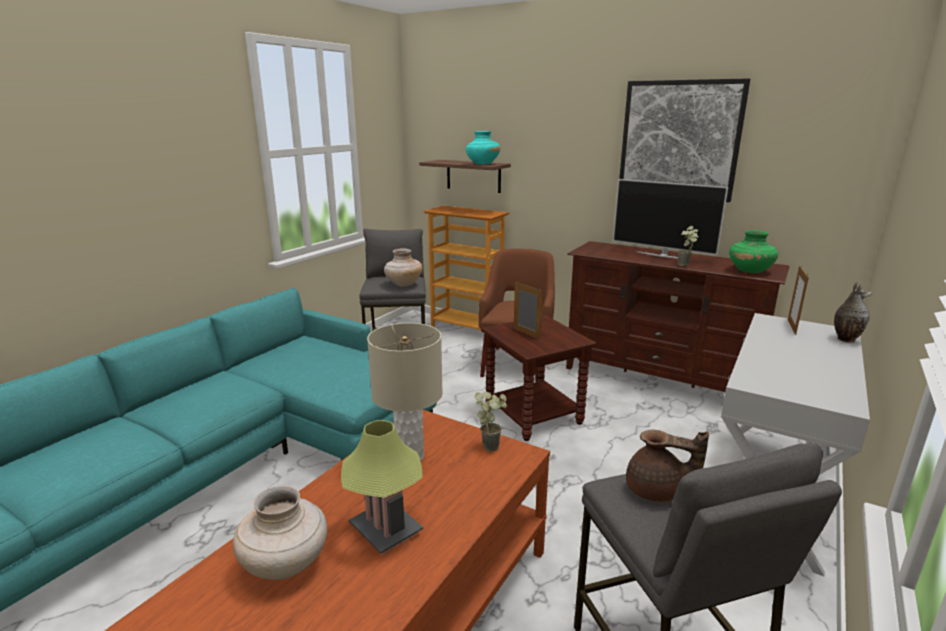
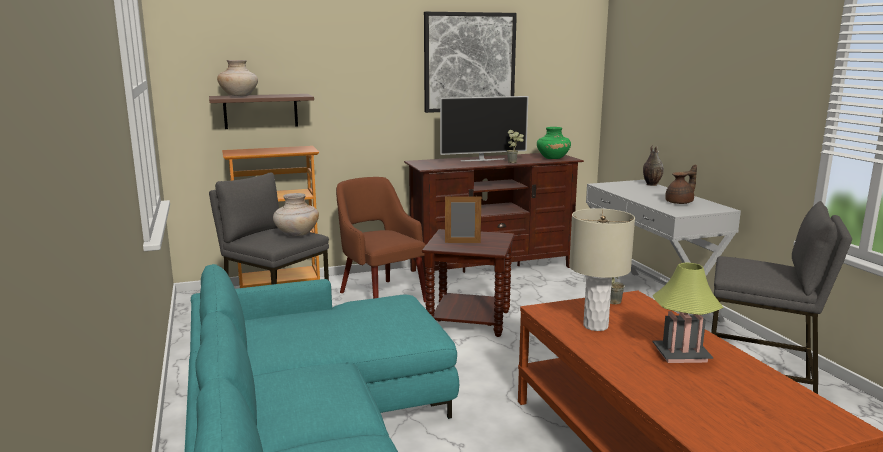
camera: 50 degrees left, 5 degrees down
(286, 564) = (692, 393): beige vase -> beige vase (239, 96)
(482, 164) = (289, 95): turquoise vase -> none
(657, 491) = (746, 268): brown teapot -> brown teapot (680, 202)
(791, 327) = (619, 185): picture frame -> none

